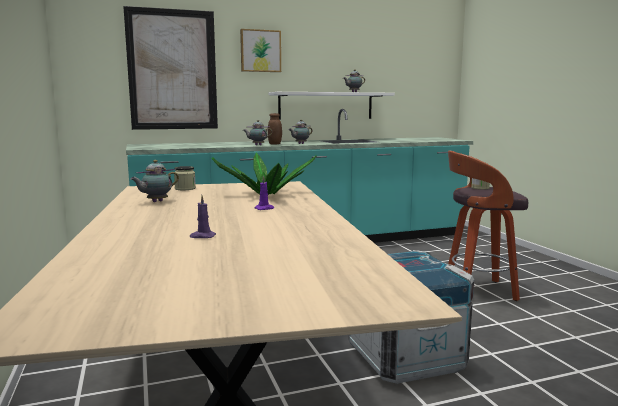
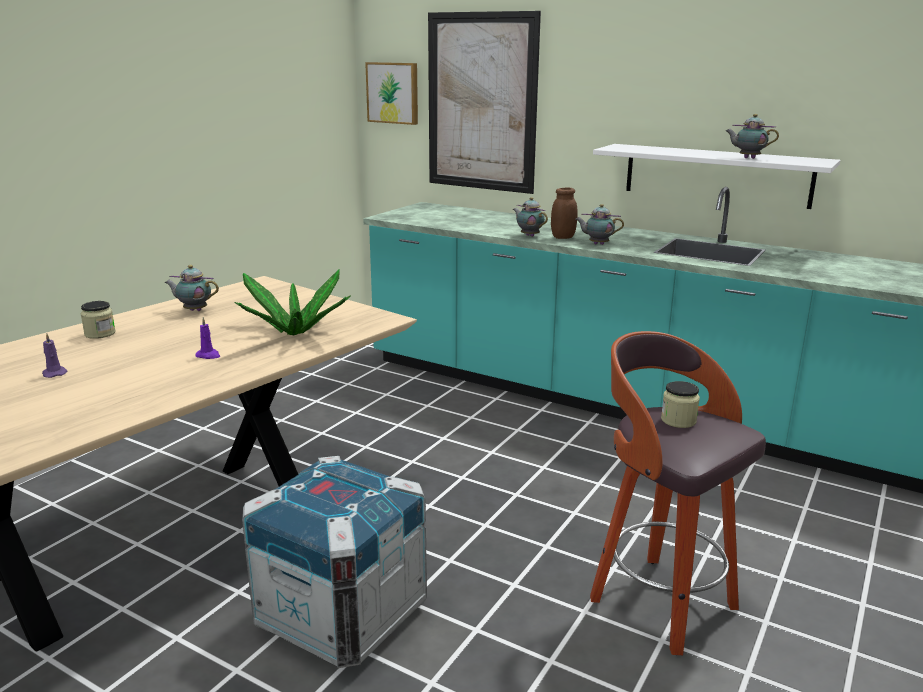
camera: 50 degrees right, 10 degrees up
(185, 188) = (279, 296): jar -> jar (100, 334)
(260, 51) = (607, 73): picture -> picture (393, 93)

